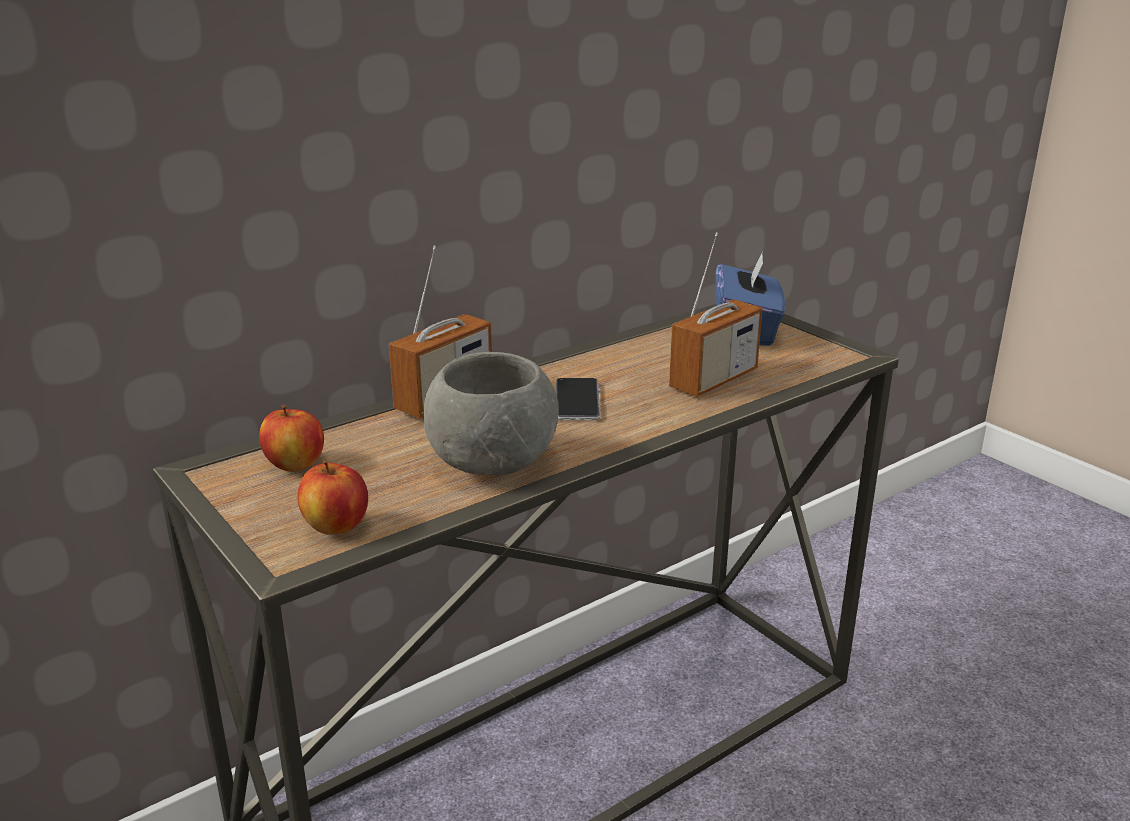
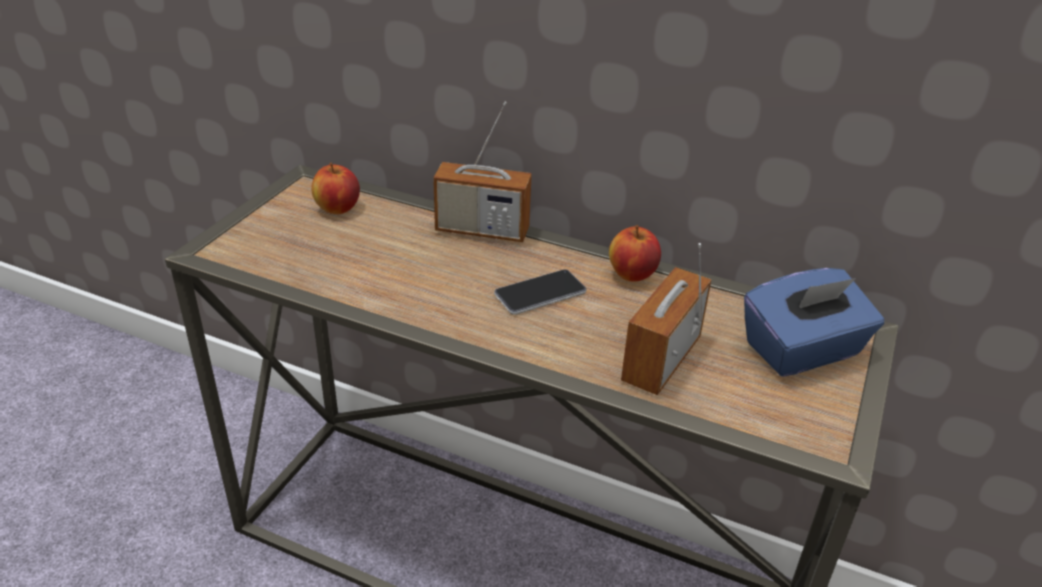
camera: 60 degrees right, 10 degrees up
(336, 526) = (261, 253): apple -> apple (632, 274)
(494, 462) = (395, 286): grey bowl -> none
(714, 380) = (661, 360): radio -> radio turned 105 degrees clockwise

